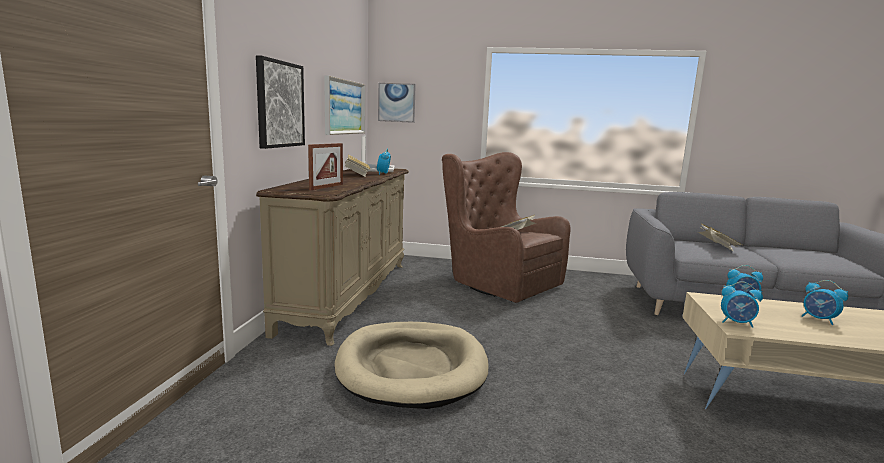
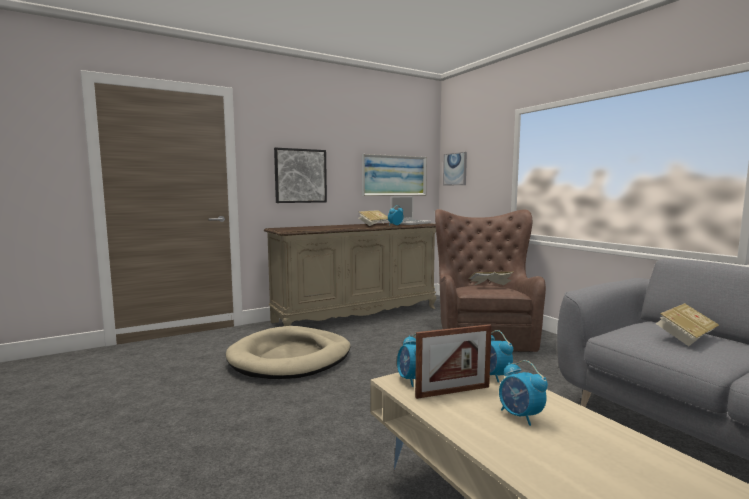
camera: 50 degrees right, 5 degrees down
(326, 187) = (307, 228): picture frame -> picture frame (453, 392)
(819, 320) = (520, 416): alarm clock -> alarm clock turned 45 degrees counterclockwise

